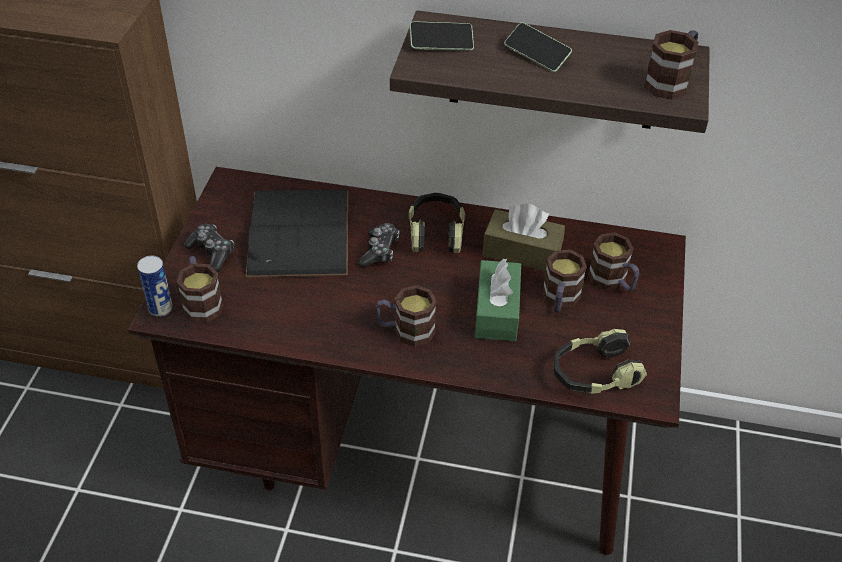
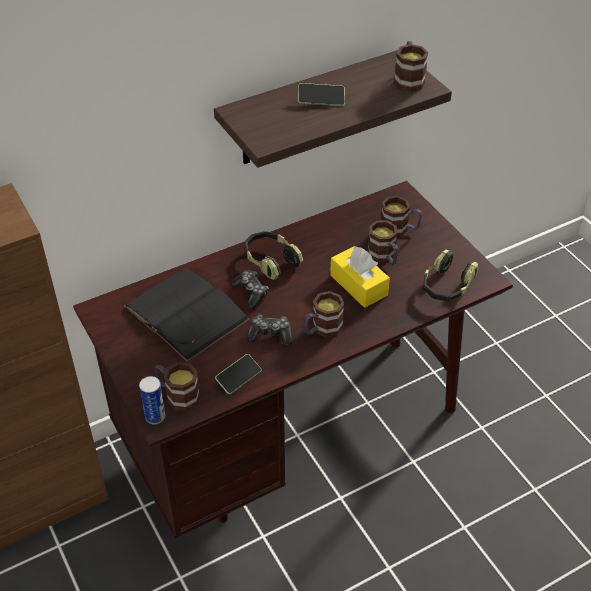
camera: 40 degrees left, 0 degrees up
(212, 252) = (144, 361): game controller -> game controller (270, 334)
(441, 44) = (259, 121): phone -> phone (238, 378)
(497, 311) = (358, 285): green tissue box -> yellow tissue box
(522, 252) = (333, 242): brown tissue box -> none

